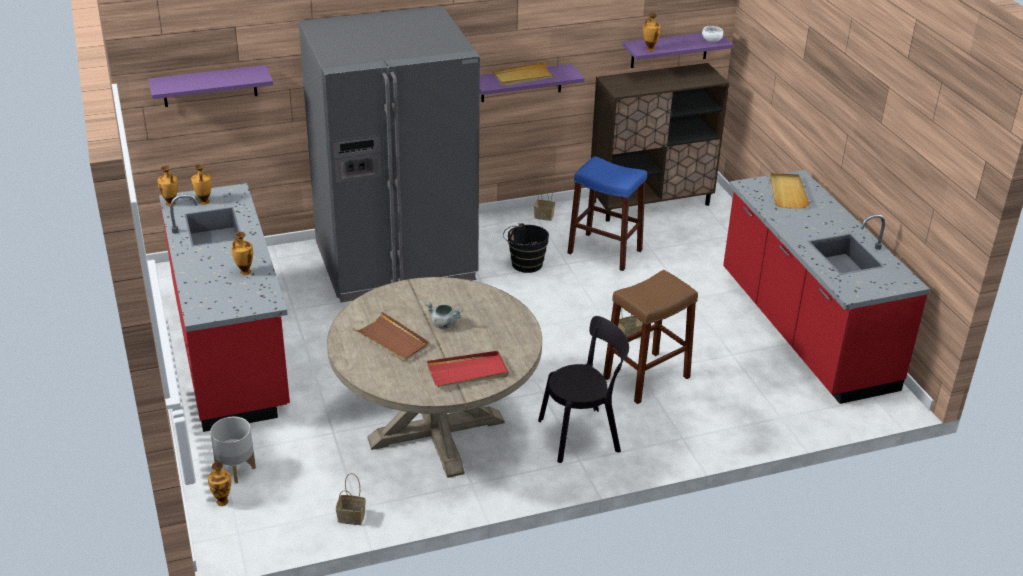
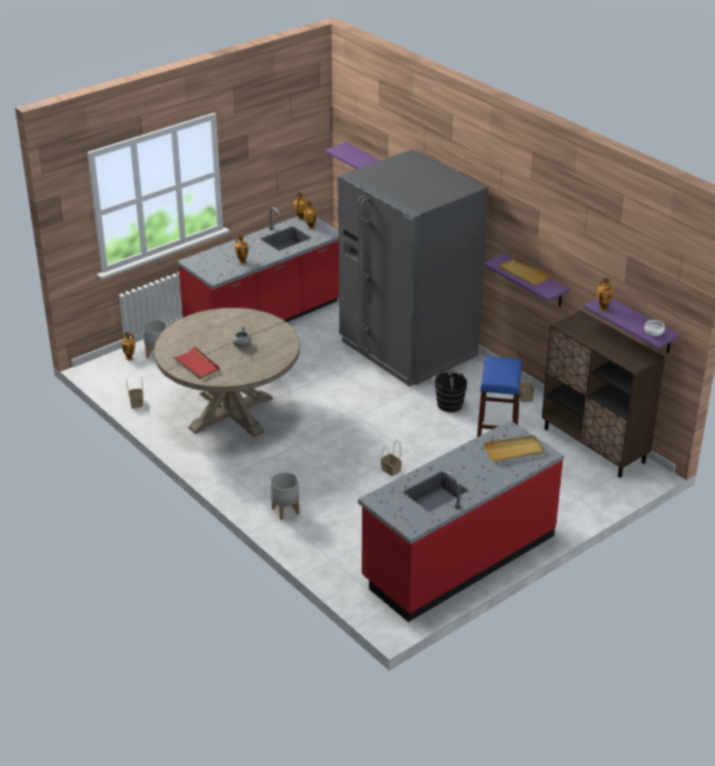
camera: 70 degrees right, 0 degrees up
(392, 340) = (214, 332): brown tray -> none
(583, 434) = (260, 472): black chair -> none
(646, 377) = (342, 487): brown stool -> none
(673, 432) = (285, 511): none -> grey planter

